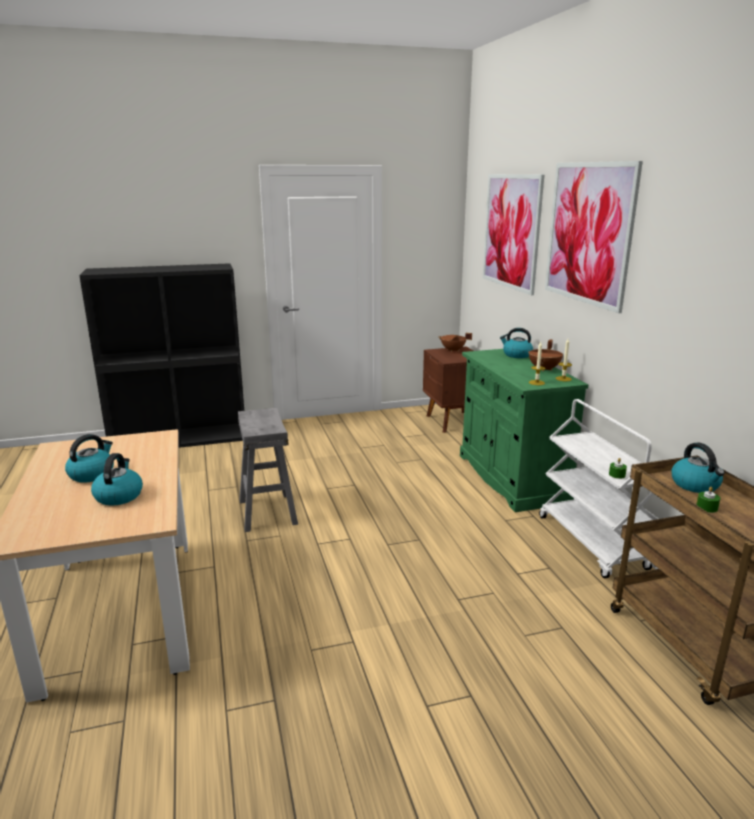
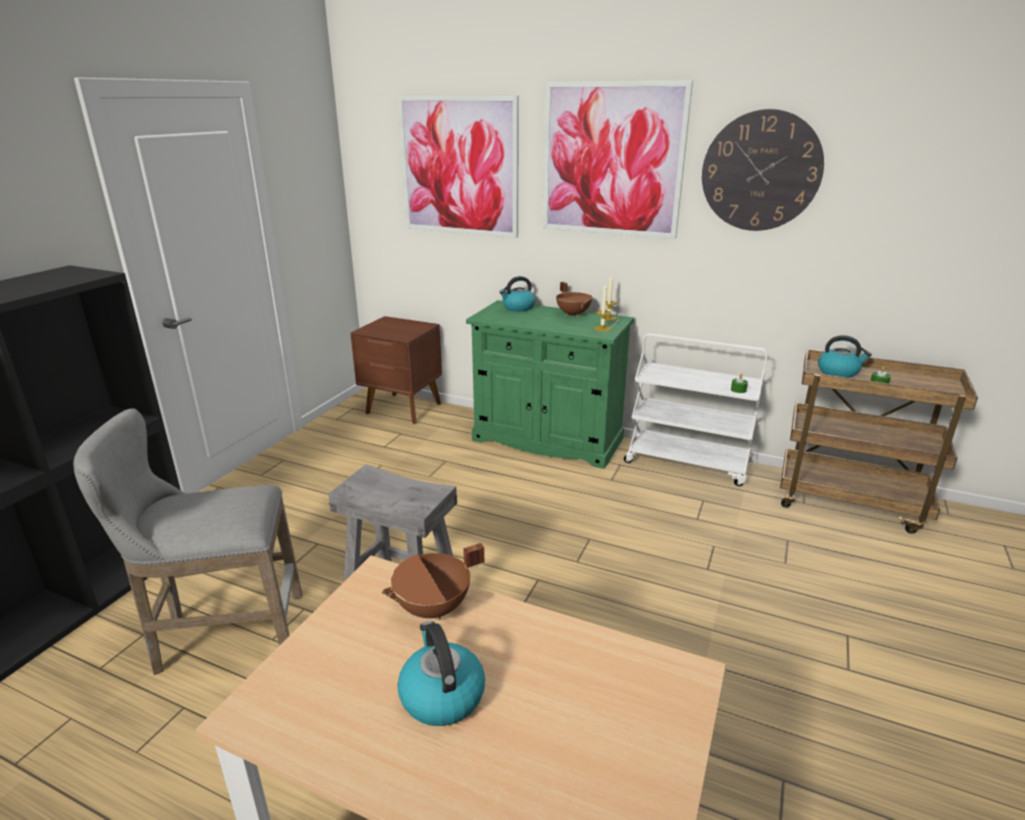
camera: 50 degrees left, 5 degrees up
(119, 496) = (562, 687): kettle -> none
(197, 478) = (222, 636): none -> grey stool
(453, 350) = (383, 324): brown cooking pot -> brown cooking pot (434, 609)
(683, 253) = (761, 171): none -> wall clock

